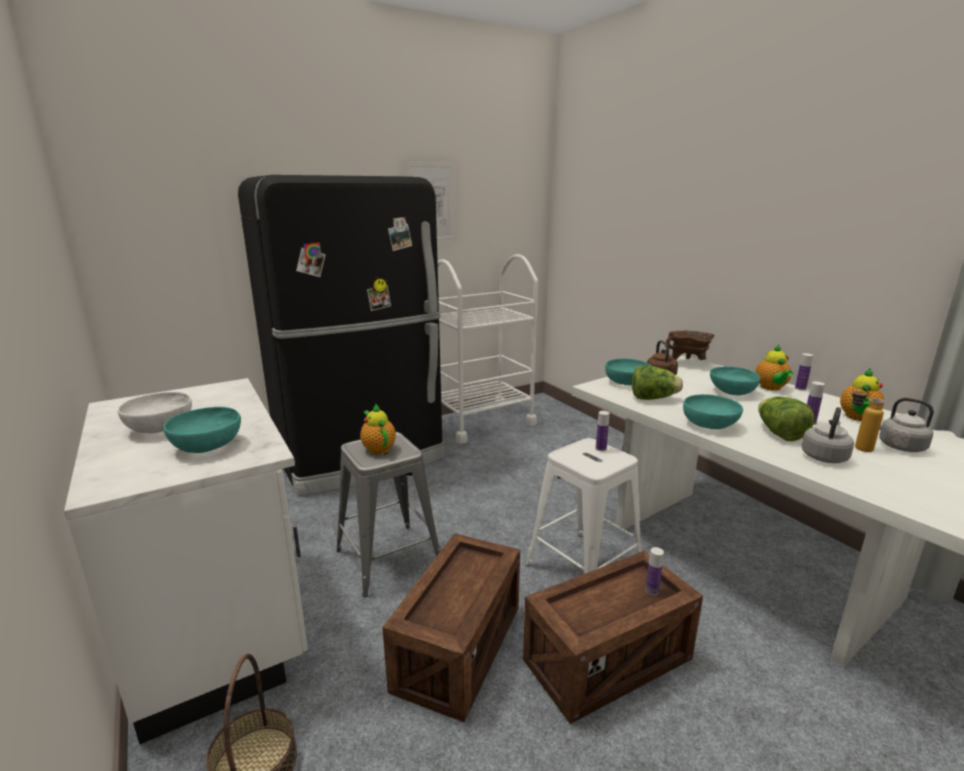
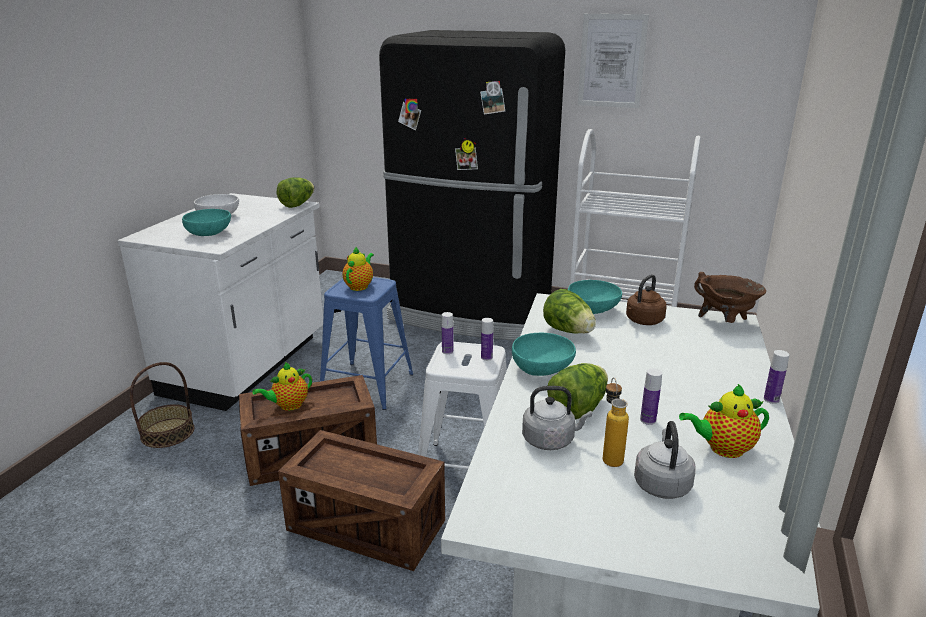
camera: 50 degrees right, 5 degrees up
(230, 386) = (297, 204): none -> lettuce
(388, 558) = (367, 385): grey stool -> blue stool
(652, 590) = (393, 483): bottle -> bottle (447, 351)
(731, 392) = (670, 363): turquoise bowl -> none
(771, 388) = (733, 382): teapot -> teapot (288, 405)

